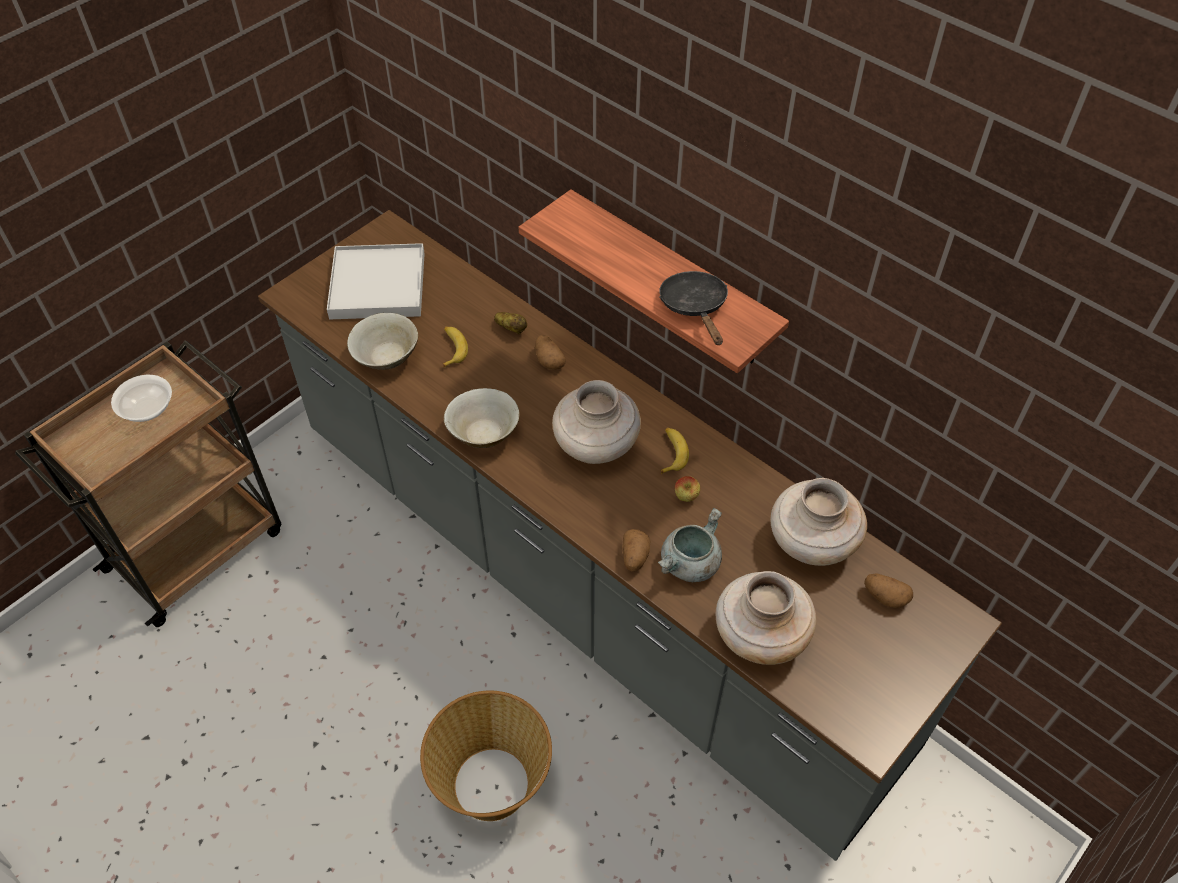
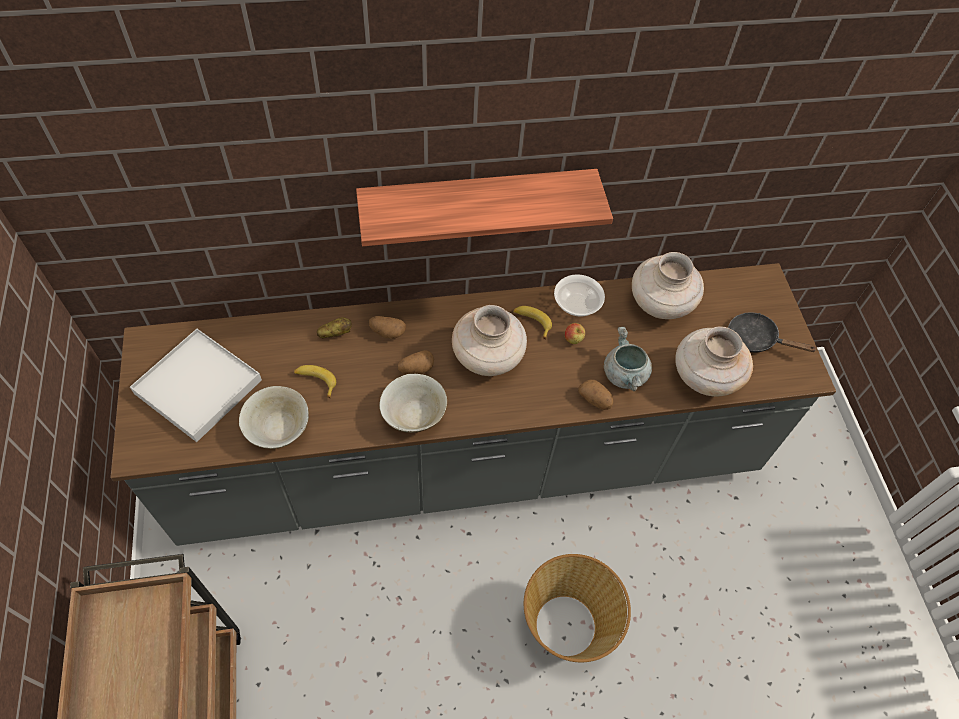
camera: 55 degrees left, 5 degrees up
(147, 408) = (123, 645): bowl -> bowl (576, 303)
(695, 307) = (541, 203): black frying pan -> black frying pan (756, 339)
(885, 597) = (724, 299): potato -> potato (416, 369)

